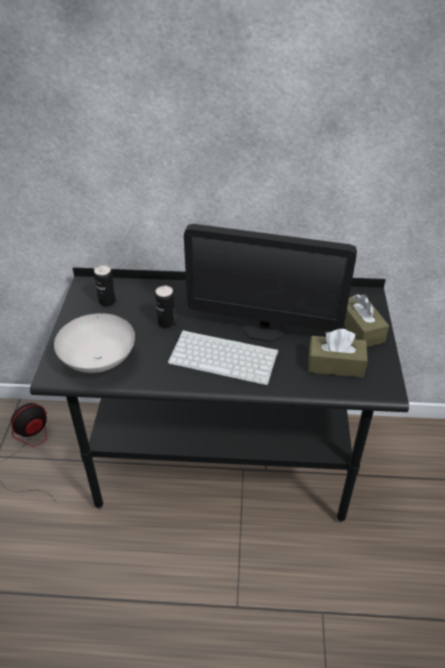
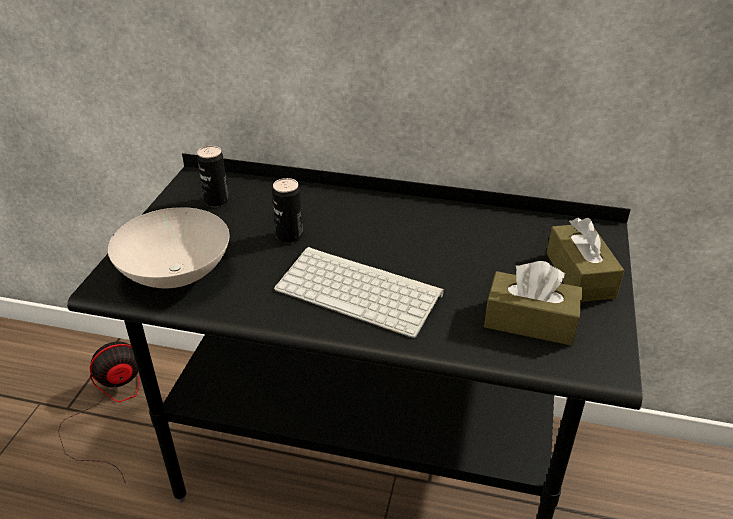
camera: 10 degrees right, 5 degrees down
(264, 328) = (430, 258): monitor -> none

